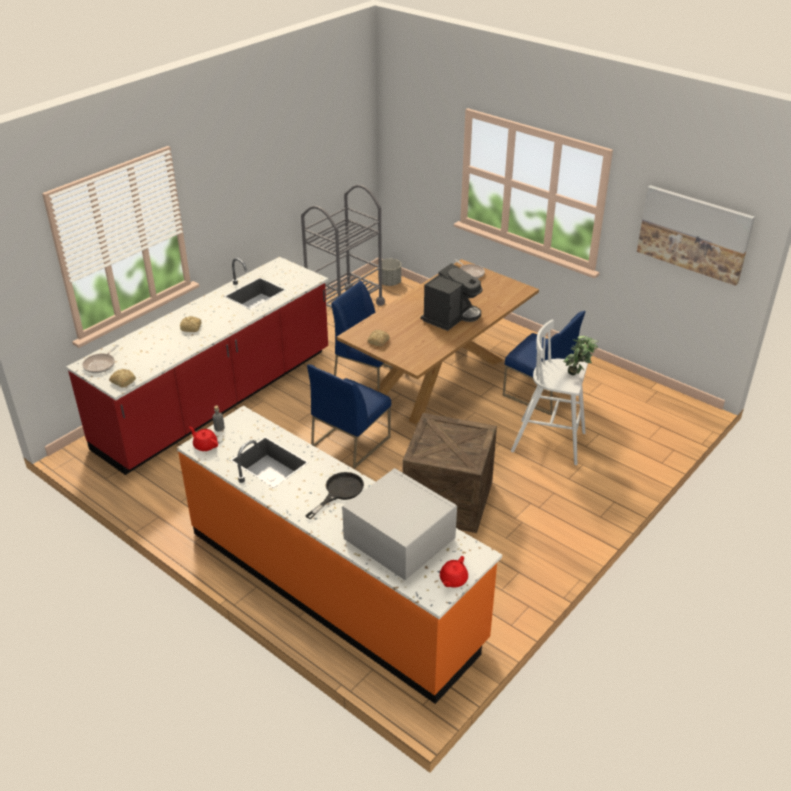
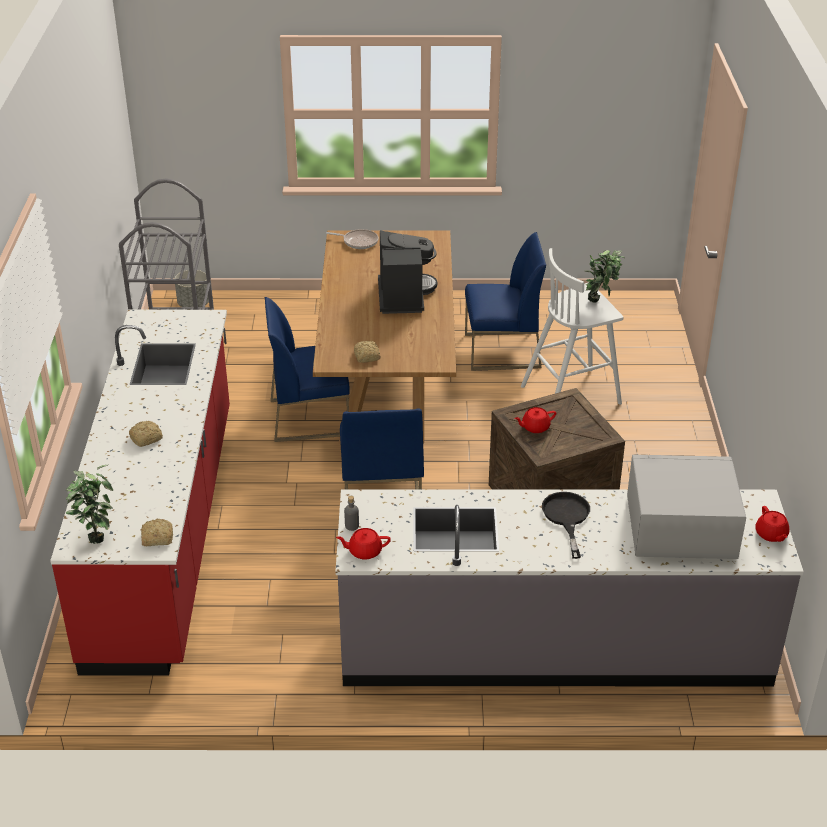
camera: 40 degrees left, 0 degrees up
(101, 364) = (96, 535): frying pan -> potted plant
(333, 585) = (553, 644): orange counter -> grey counter
(435, 436) = (535, 427): none -> red teapot
(694, 234) = (618, 104): picture -> none

